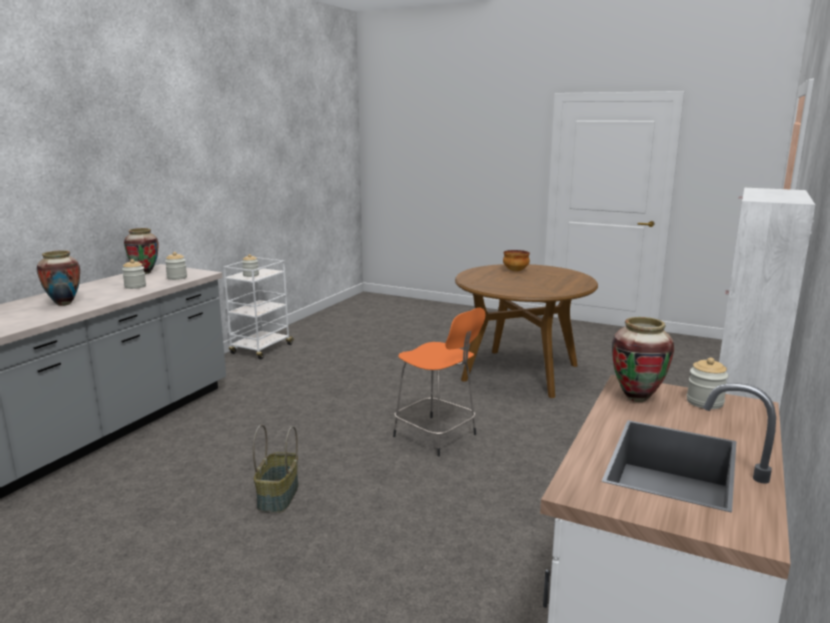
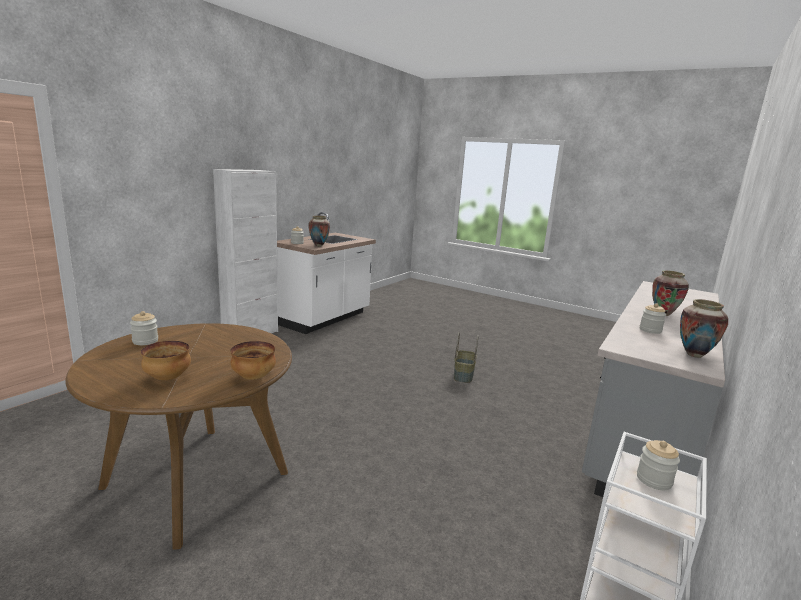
camera: 175 degrees left, 0 degrees up
(177, 277) = (633, 341): jar -> jar (145, 341)
(437, 436) = (354, 401): orange stool -> none
(468, 274) = (253, 377): none -> bowl

